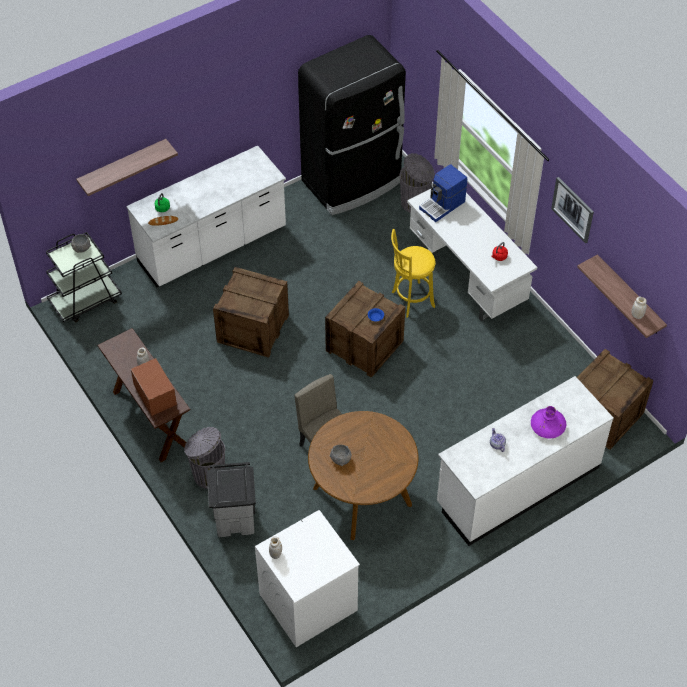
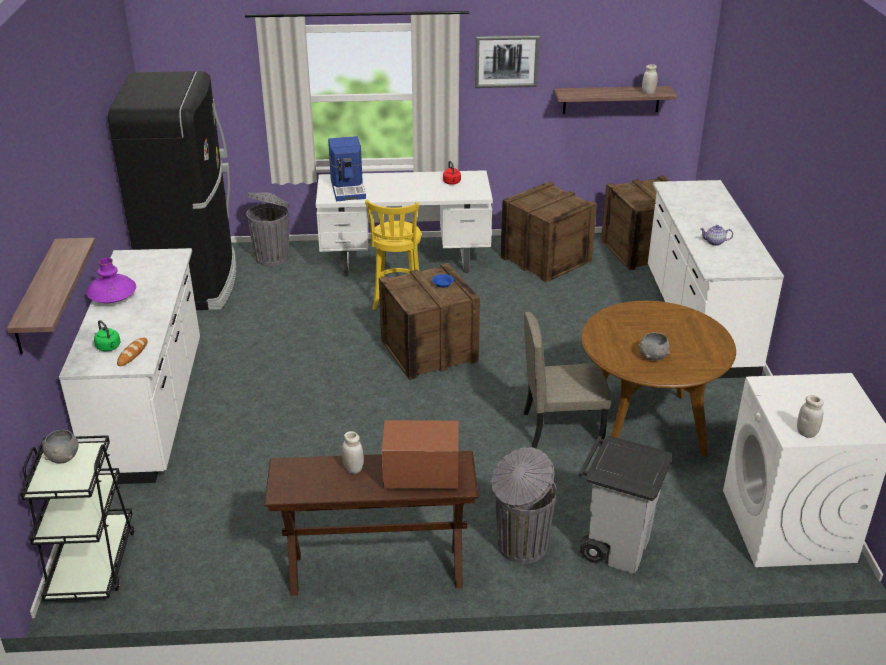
camera: 60 degrees left, 20 degrees down
(253, 329) = (319, 422): crate -> crate (546, 259)
(547, 427) = (709, 211): purple vase -> purple vase (113, 297)

